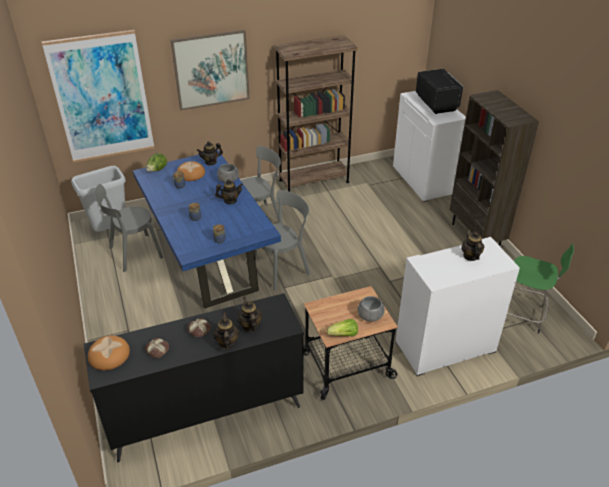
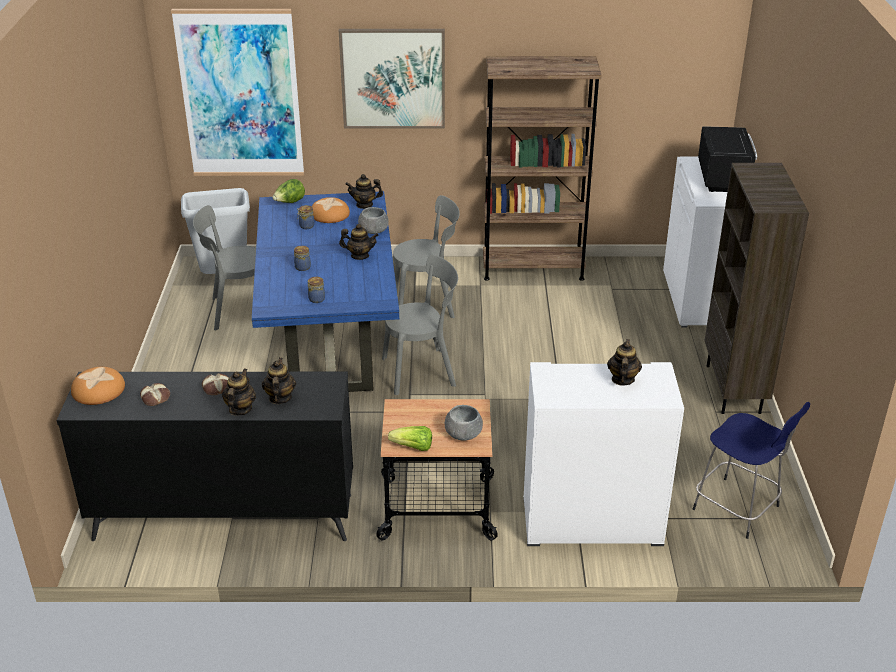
camera: 20 degrees right, 5 degrees down
(523, 315) = (738, 509): green stool -> blue stool

